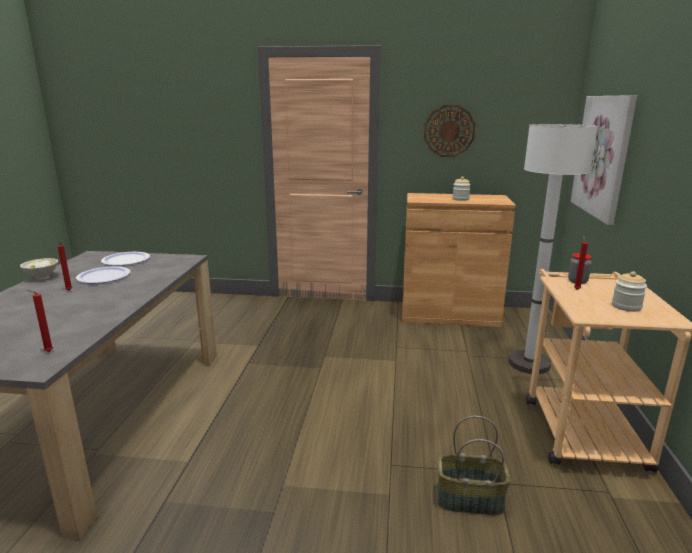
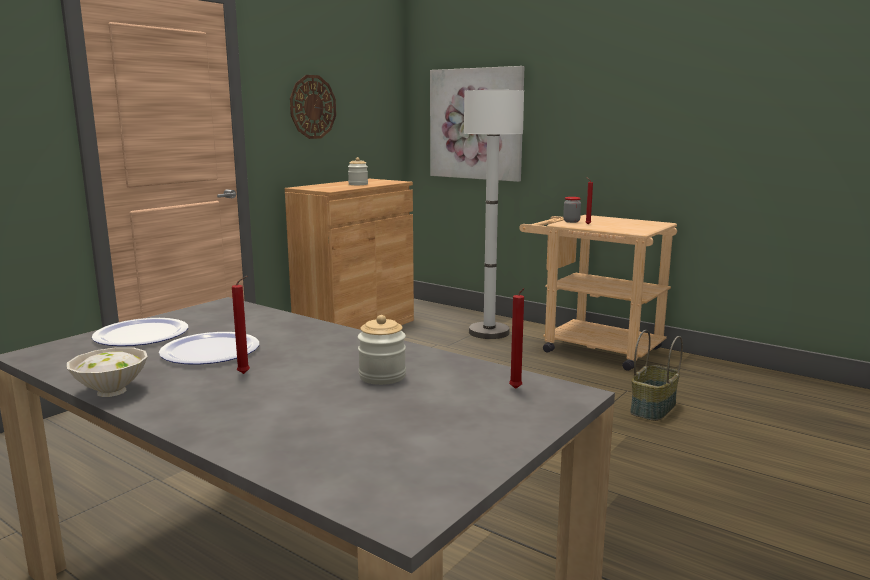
camera: 60 degrees left, 5 degrees down
(626, 306) = (631, 224): jar -> jar (382, 376)

